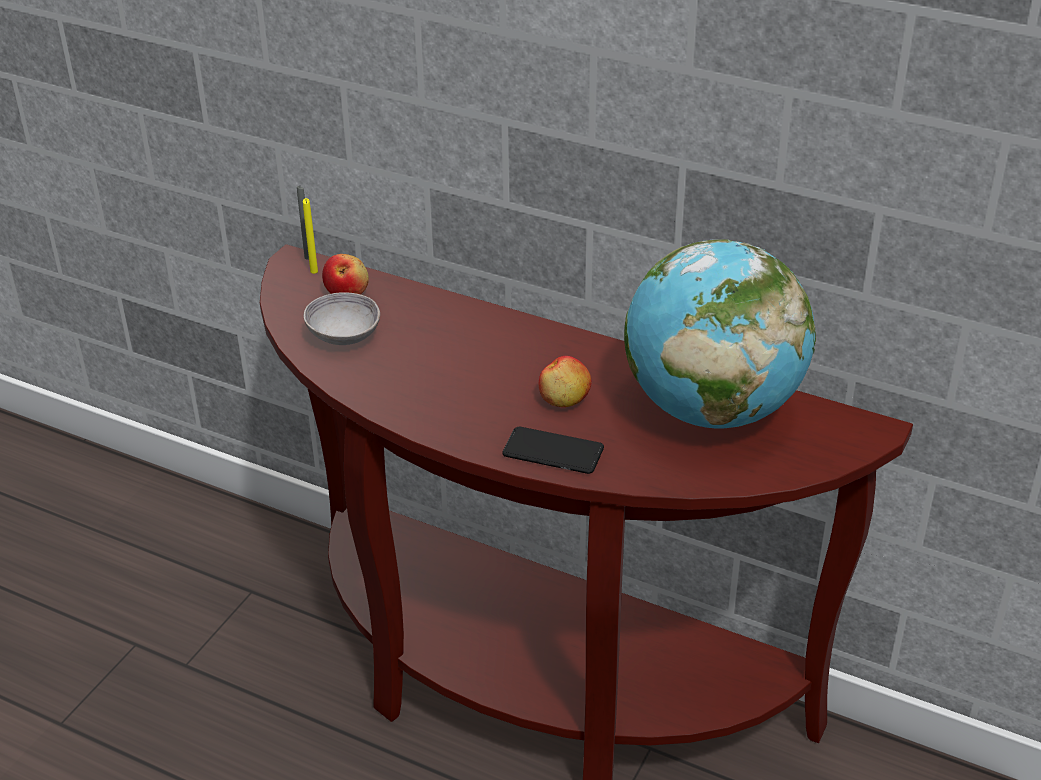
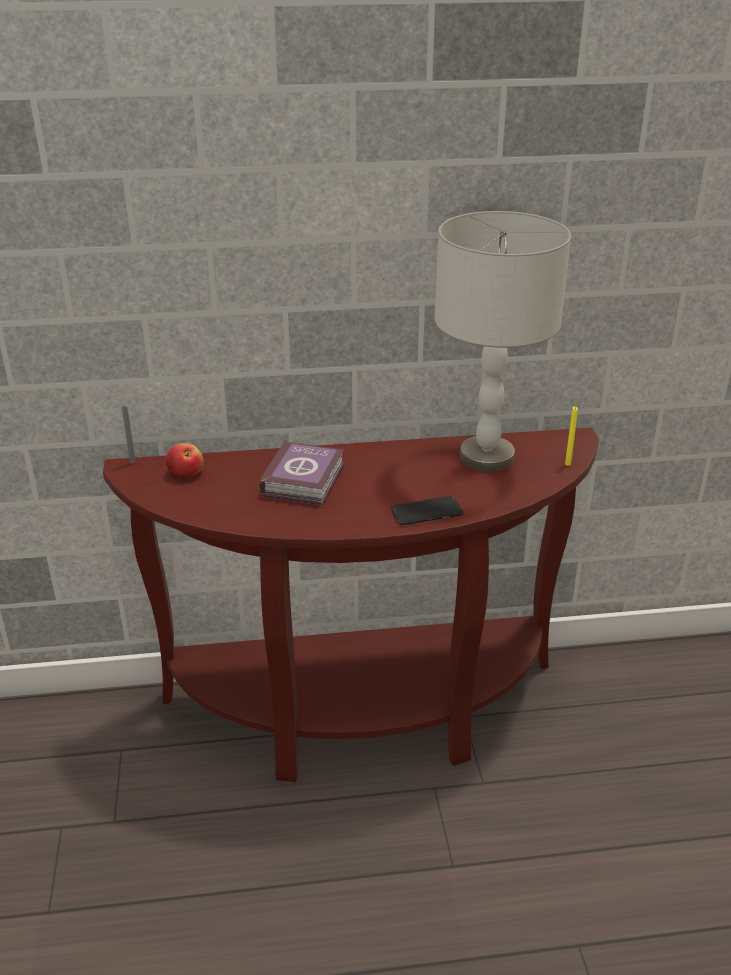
camera: 35 degrees left, 5 degrees down
(314, 271) = (147, 468): yellow candle -> yellow candle (567, 464)
(344, 336) = (215, 498): grey bowl -> none
(463, 351) = (305, 479): none -> book
(565, 400) = (399, 482): apple -> none
(712, 409) = (486, 457): globe -> grey table lamp

